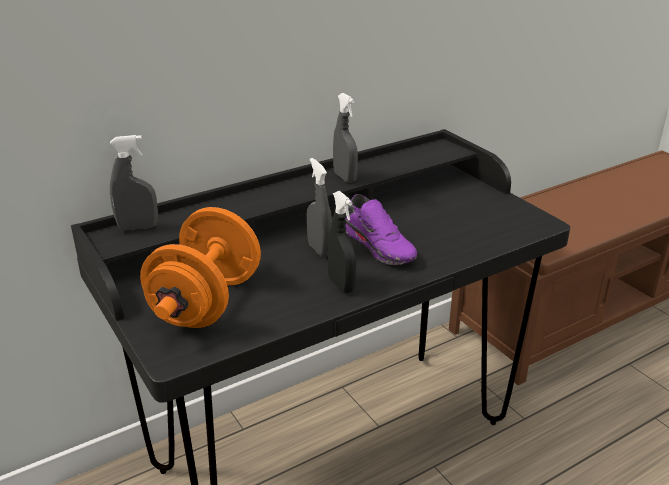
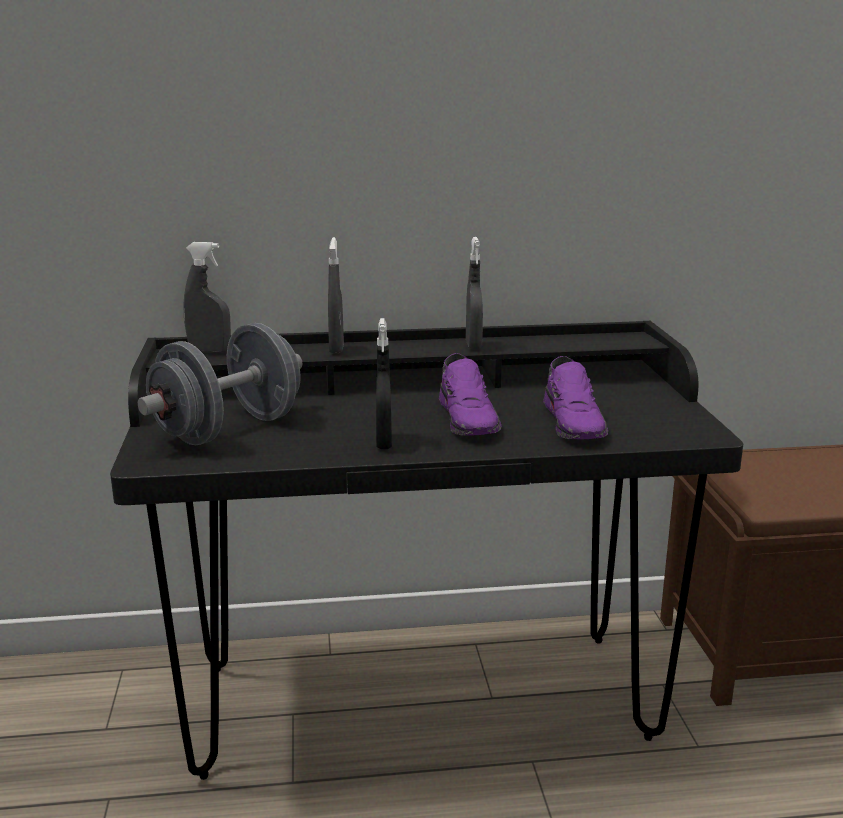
camera: 25 degrees right, 10 degrees down
(206, 302) = (228, 429): orange dumbbell -> grey dumbbell
(319, 249) = (395, 411): grey spray bottle -> grey spray bottle (336, 348)
(453, 232) = (575, 423): none -> purple shoe

